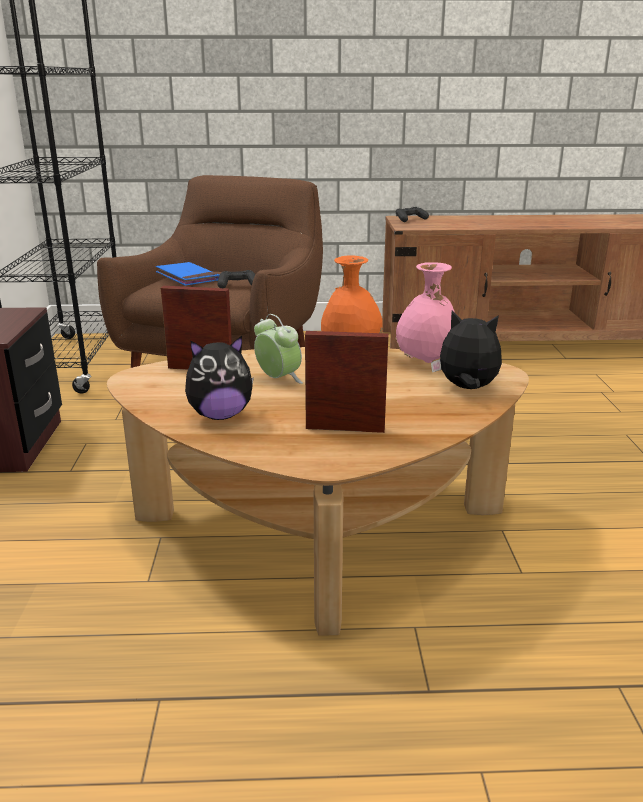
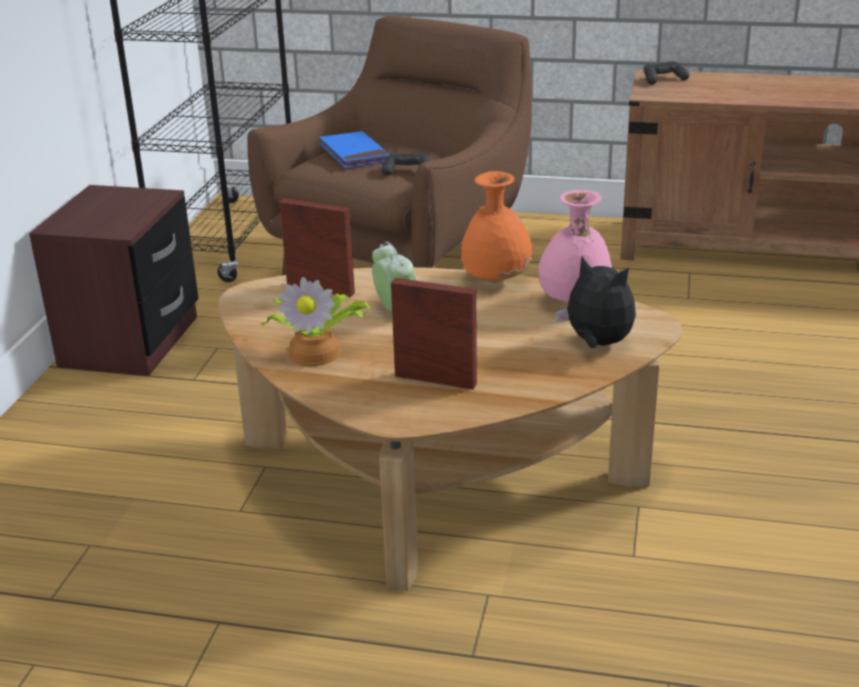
camera: 15 degrees right, 5 degrees up
(220, 415) = (317, 351): plush toy -> potted plant

